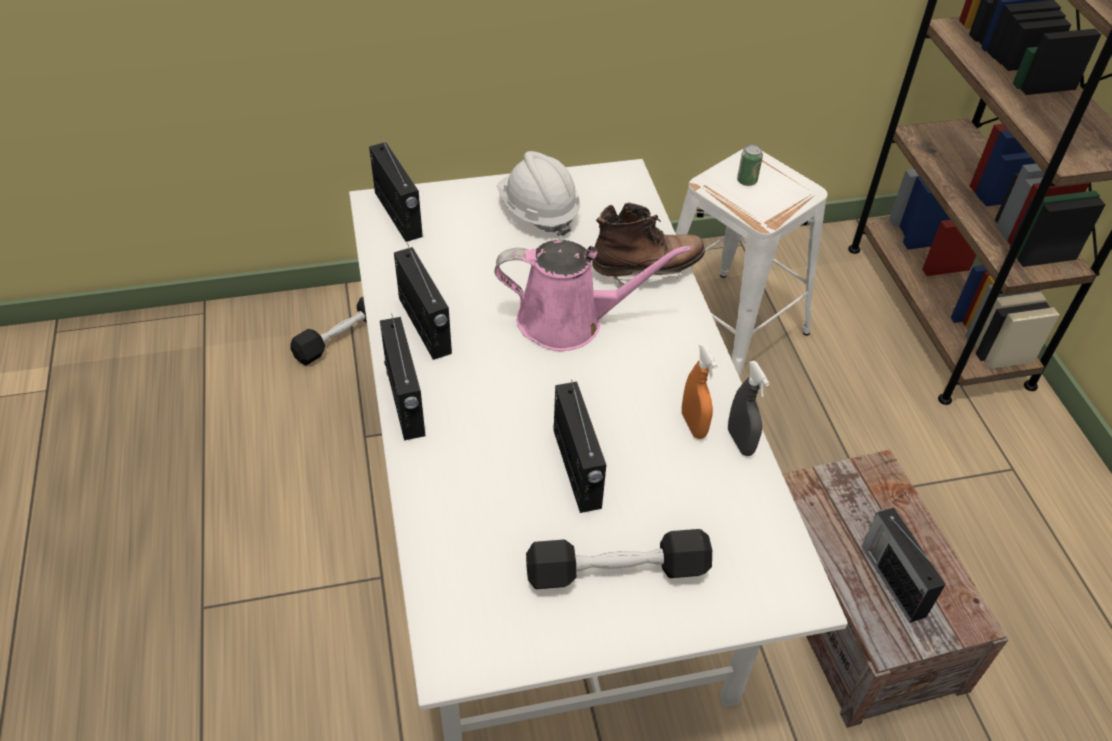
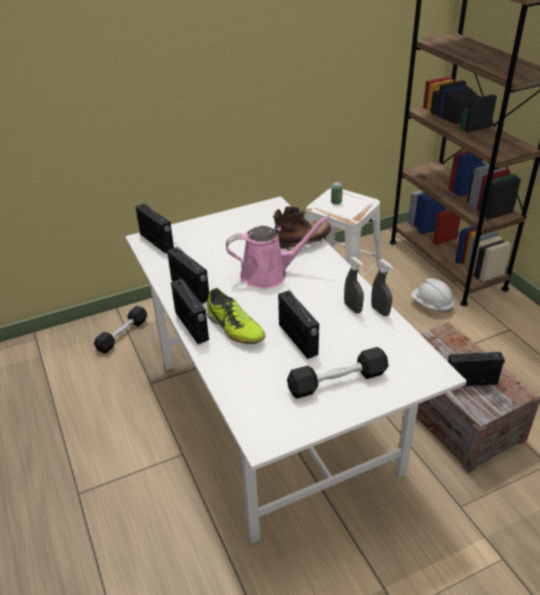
camera: 10 degrees left, 10 degrees down
(475, 422) = (234, 328): none -> shoe
(538, 212) = (234, 228): white hard hat -> white hard hat (431, 305)
(693, 425) = (352, 308): orange spray bottle -> grey spray bottle
(892, 579) = (471, 381): radio -> radio turned 120 degrees clockwise

